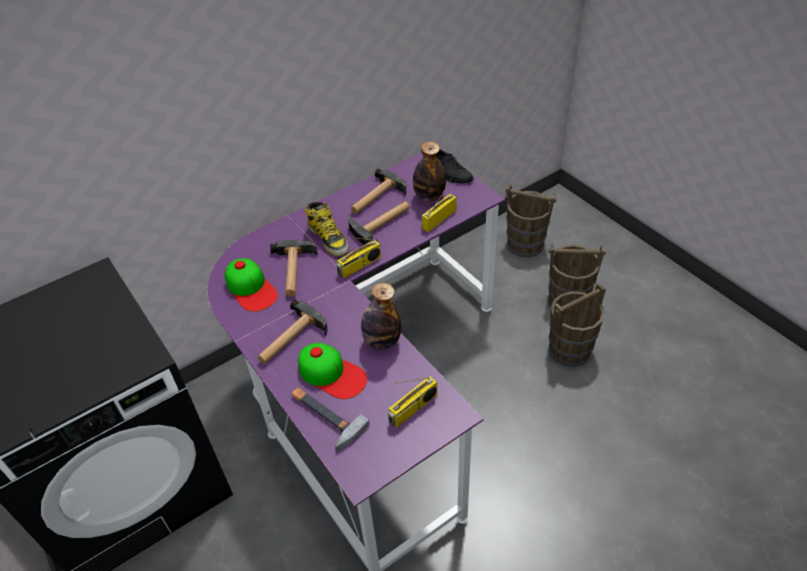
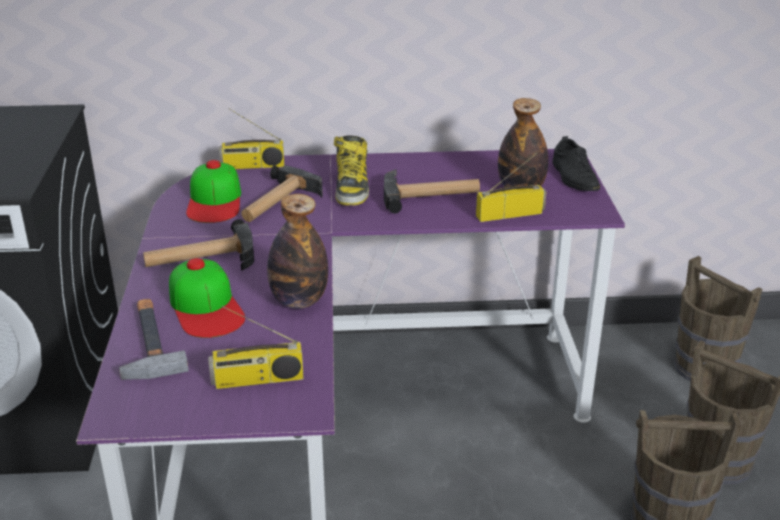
camera: 30 degrees right, 15 degrees down
(359, 266) = (357, 223): radio -> radio (252, 166)
(376, 198) = (451, 171): hammer -> none

